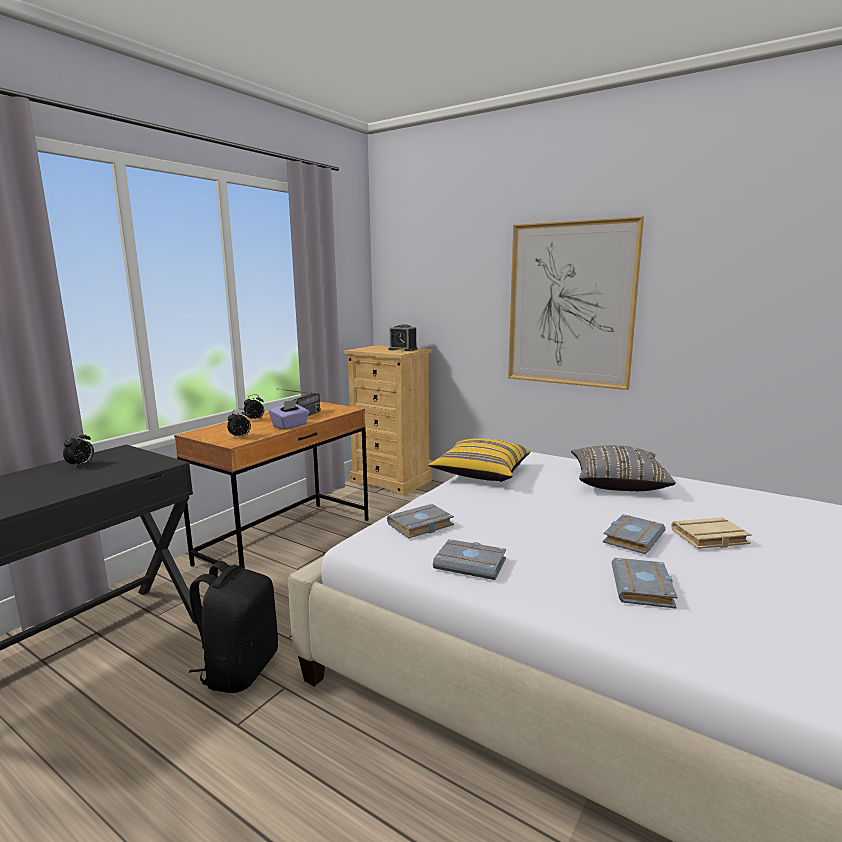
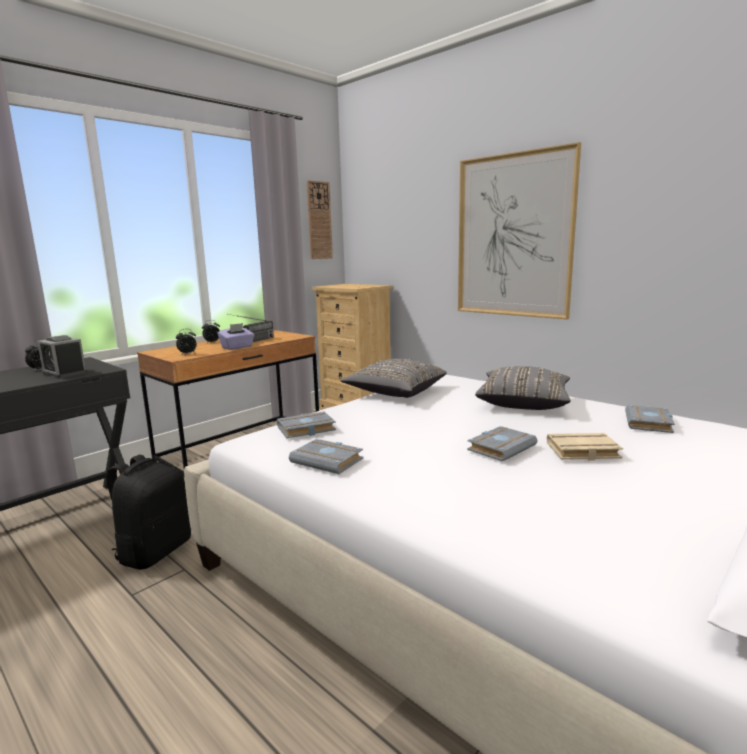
camera: 10 degrees right, 0 degrees up
(350, 278) = (319, 220): none -> wall clock
(403, 349) = (365, 285): alarm clock -> alarm clock (64, 373)
(481, 474) = (395, 392): yellow pillow -> grey pillow
(644, 589) = (479, 490): grey book -> grey book (650, 424)

